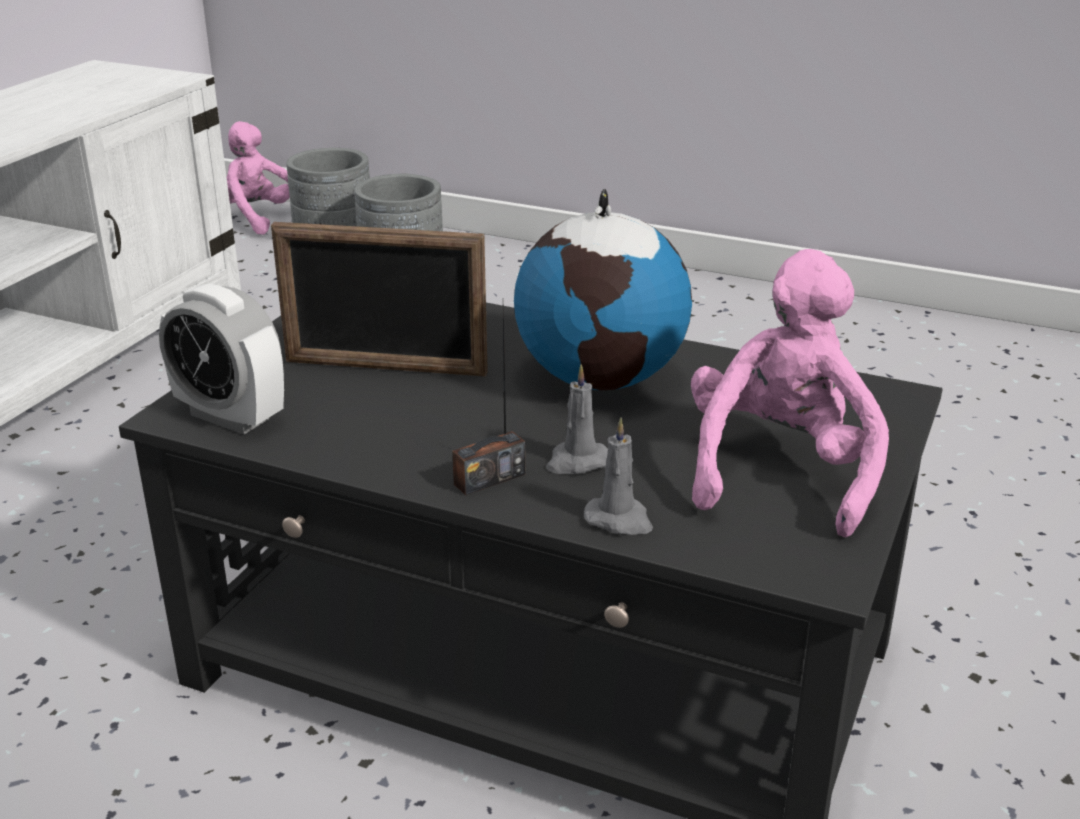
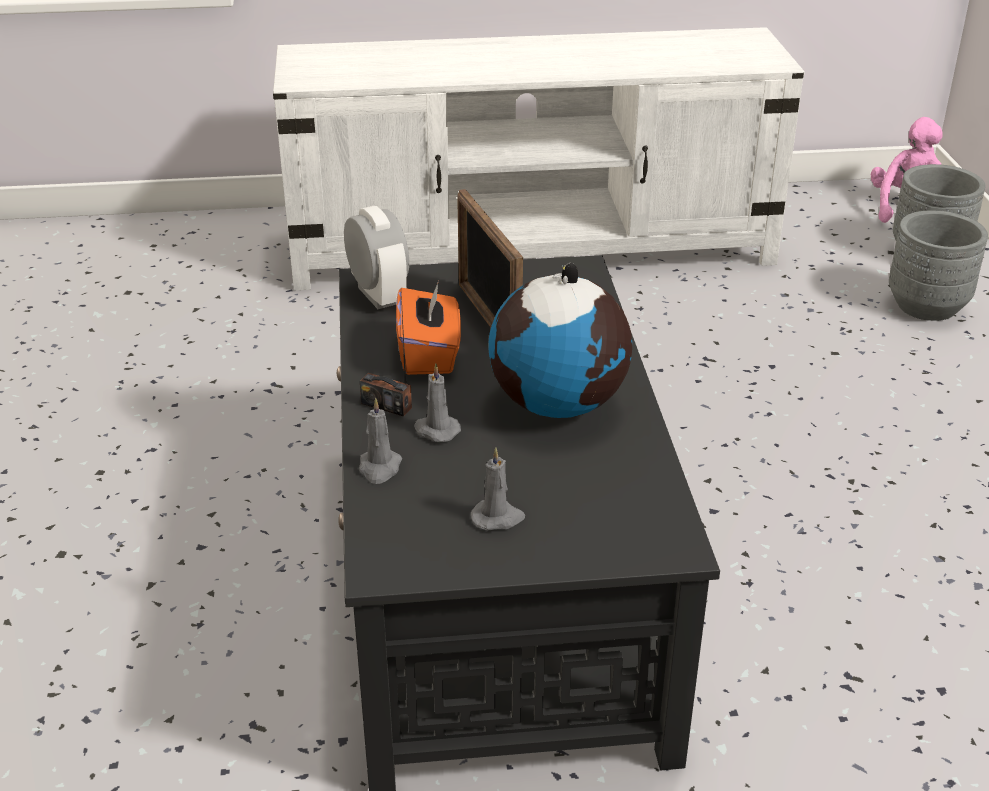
camera: 60 degrees right, 5 degrees up
(230, 416) = (378, 295): alarm clock -> alarm clock turned 150 degrees clockwise
(411, 421) = (429, 354): none -> orange tissue box
(780, 472) = (498, 518): pink plush toy -> grey candle

